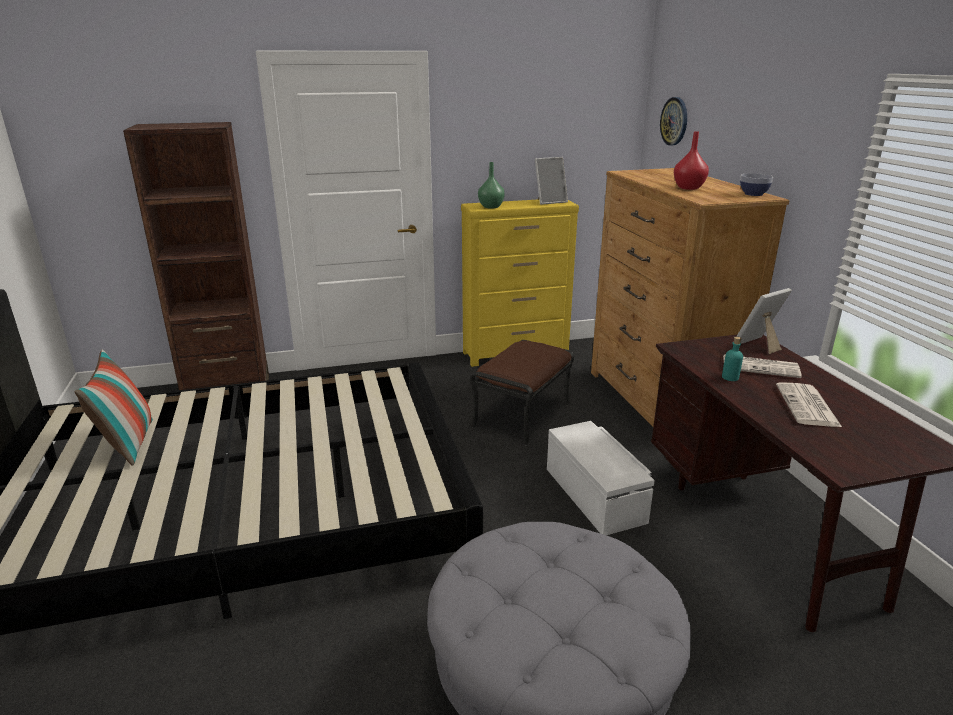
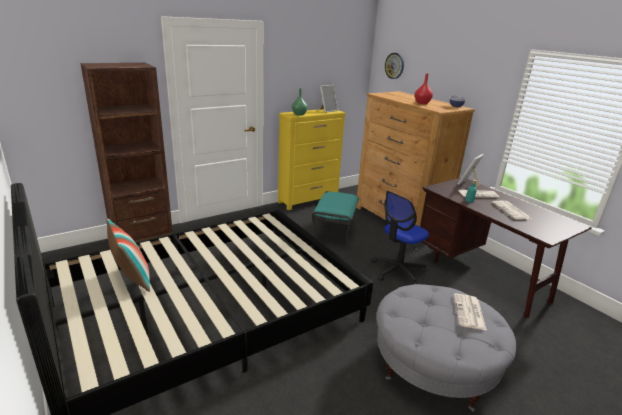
camera: 20 degrees left, 0 degrees up
(523, 416) = (334, 235): brown ottoman -> turquoise ottoman
(595, 494) = (397, 271): white storage box -> office chair
(611, 595) = (469, 312): none -> newspaper

